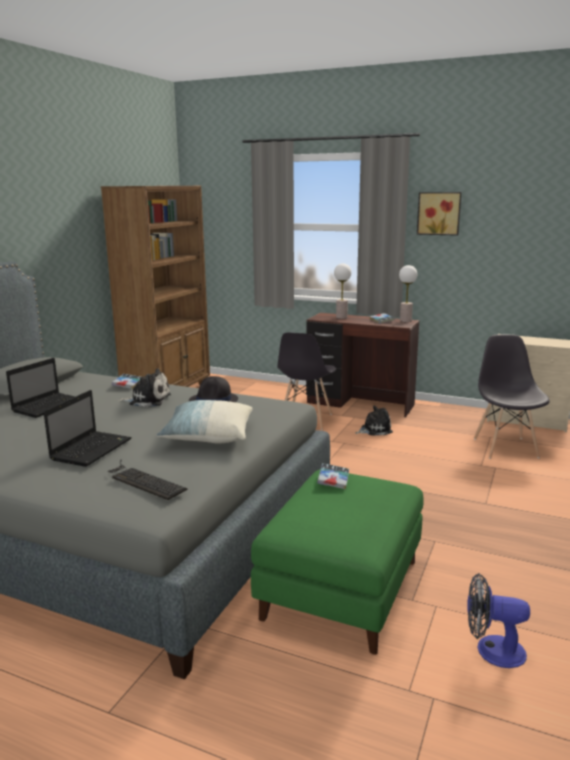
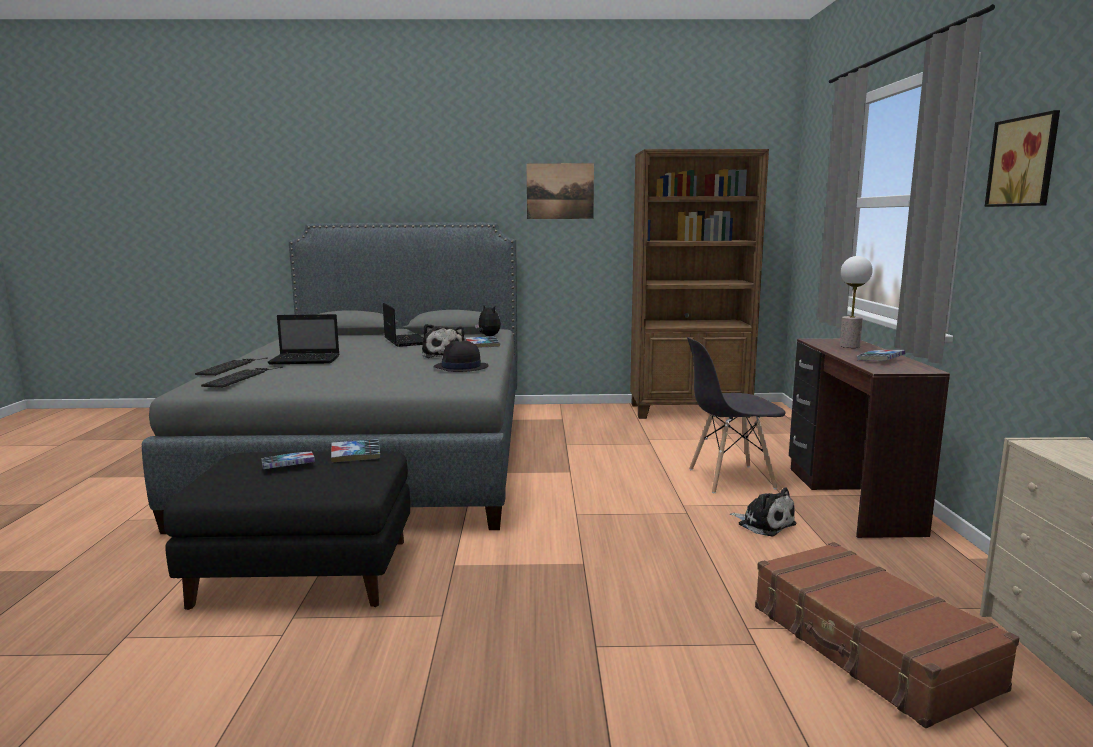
camera: 65 degrees right, 5 degrees down
(49, 405) = (405, 341): laptop -> laptop turned 120 degrees counterclockwise
(51, 222) = (560, 191): none -> picture
(52, 488) = (230, 367): none -> keyboard
(87, 377) = (488, 336): none -> plush toy
(208, 436) = (357, 379): pillow -> none
(339, 506) = (288, 465): none -> book
(341, 589) = (306, 573): green ottoman -> black ottoman
(405, 321) = (918, 368): table lamp -> none
(491, 650) = (189, 685): fan -> none
(505, 447) = (869, 647): grey chair -> brown suitcase

